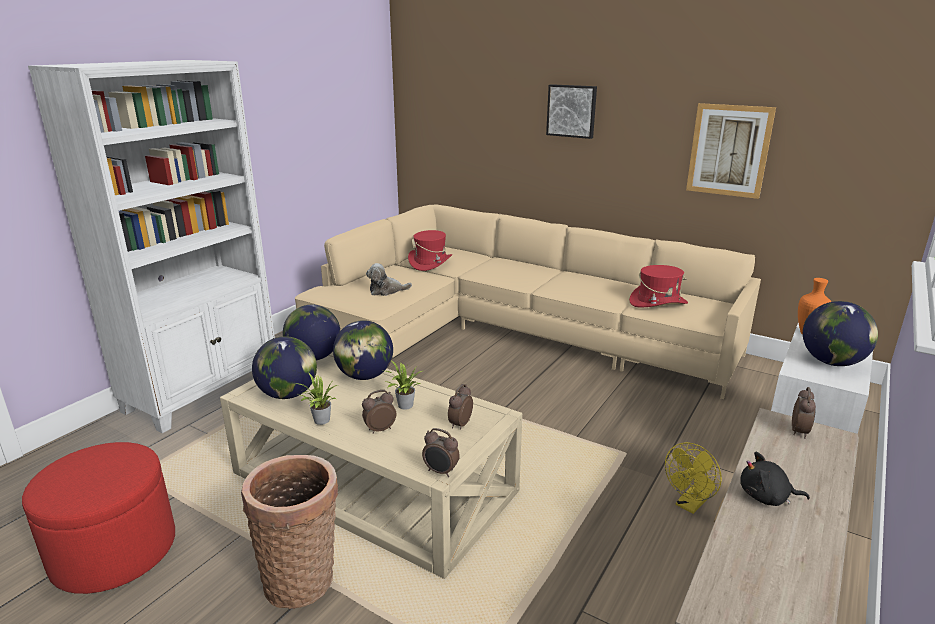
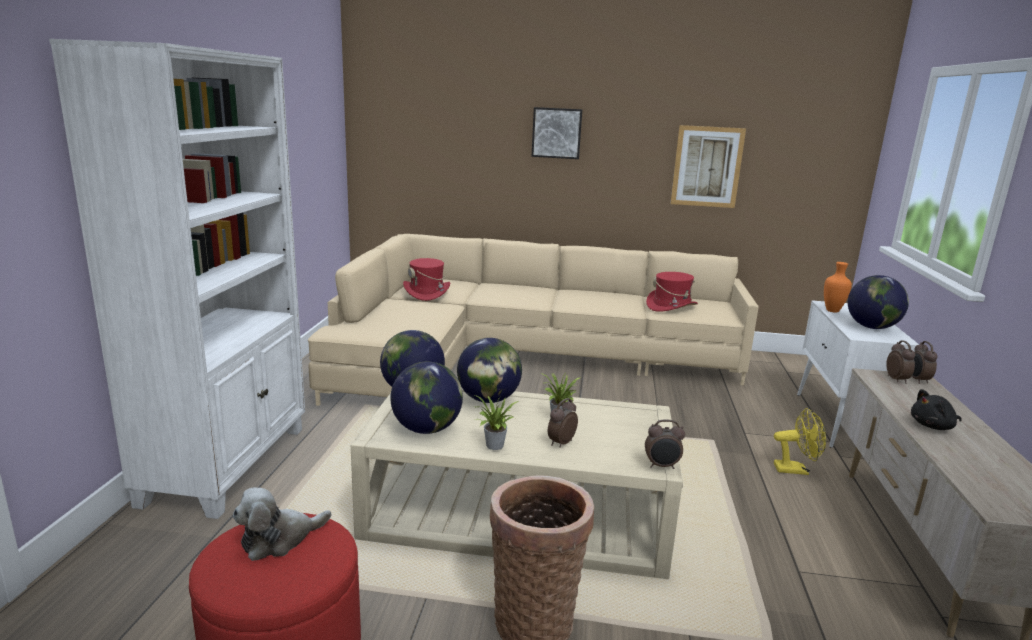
camera: 25 degrees left, 5 degrees down
(386, 291) = (412, 322): plush toy -> plush toy (279, 539)
(459, 424) = (628, 425): alarm clock -> alarm clock (917, 380)
(689, 505) = (796, 470): yellow fan -> yellow fan turned 105 degrees counterclockwise

